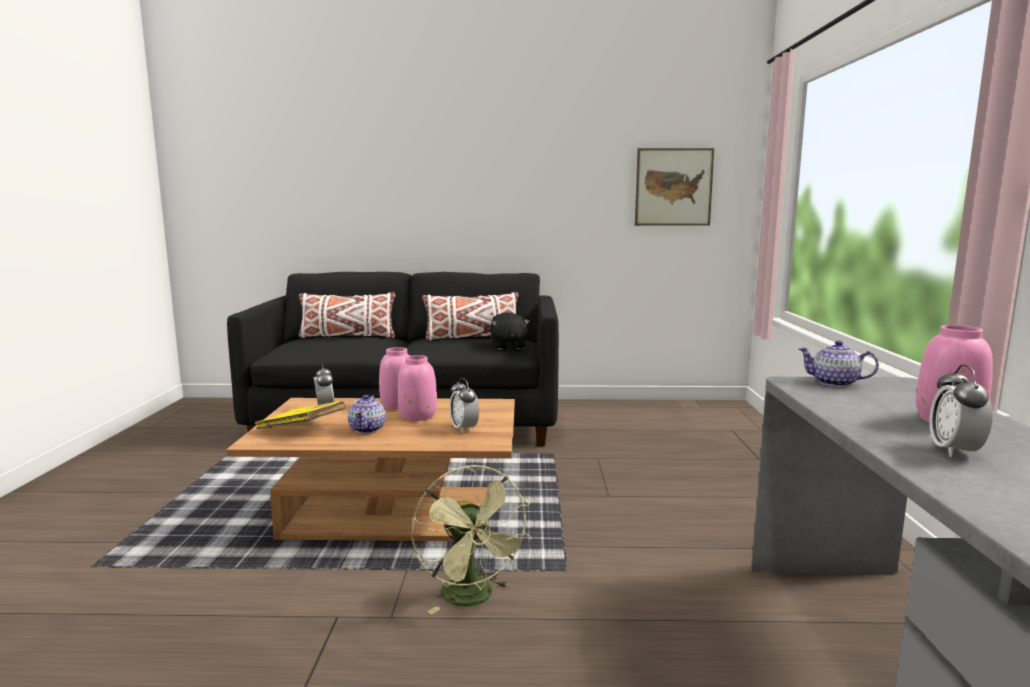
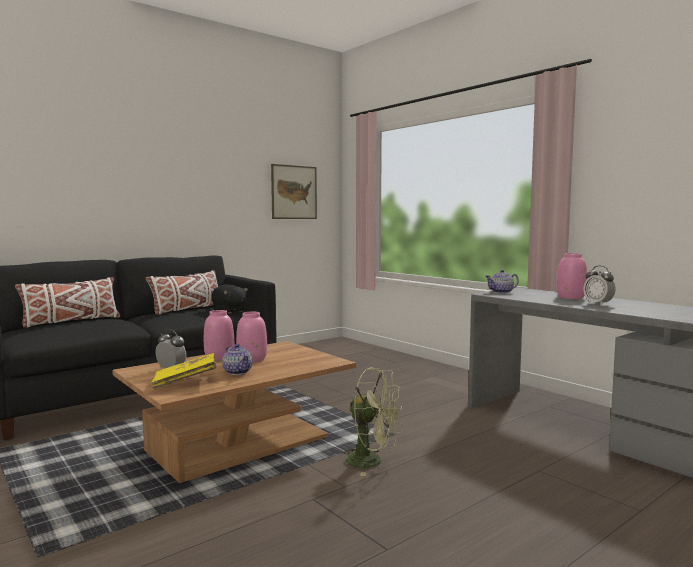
camera: 40 degrees left, 5 degrees down
(464, 429) = (300, 359): alarm clock -> none

